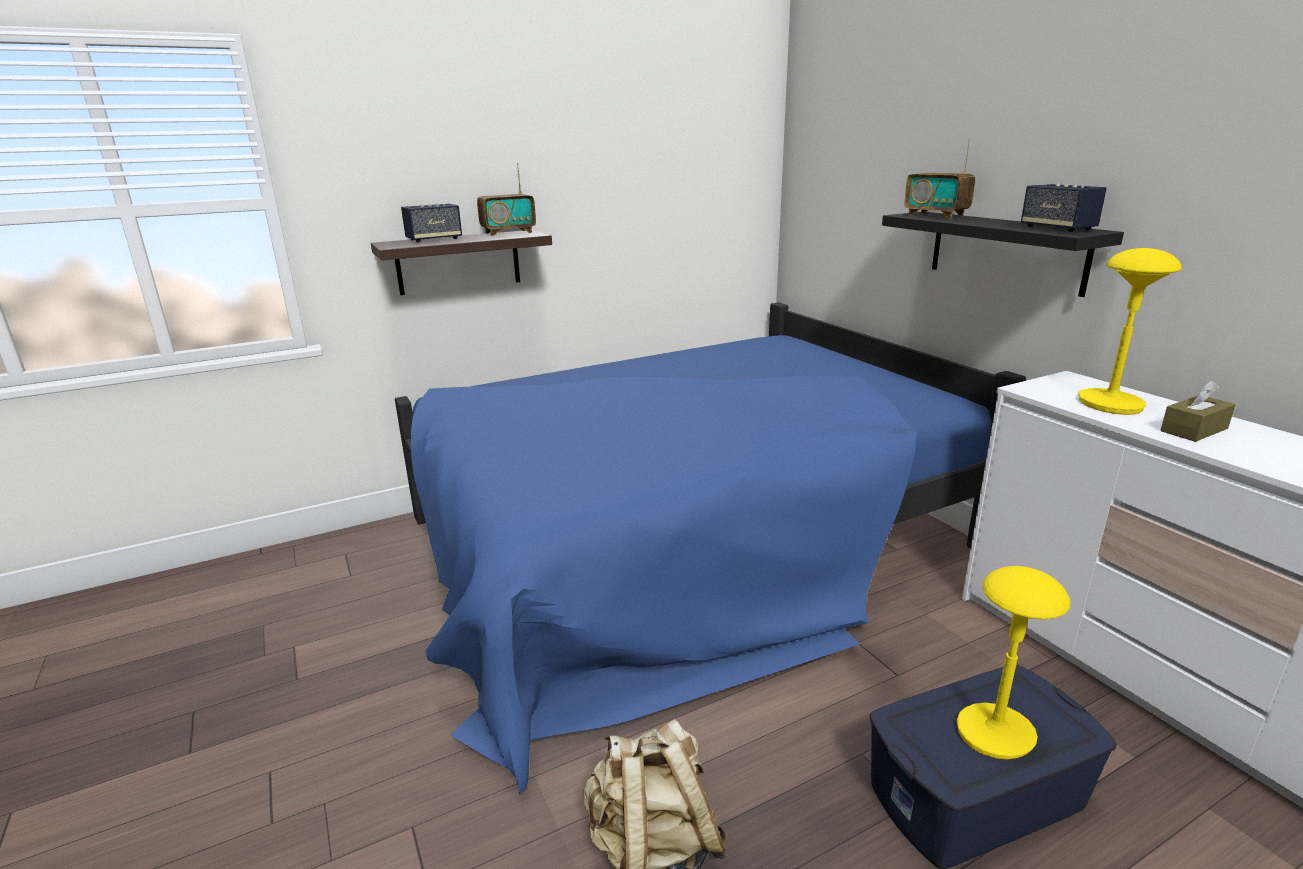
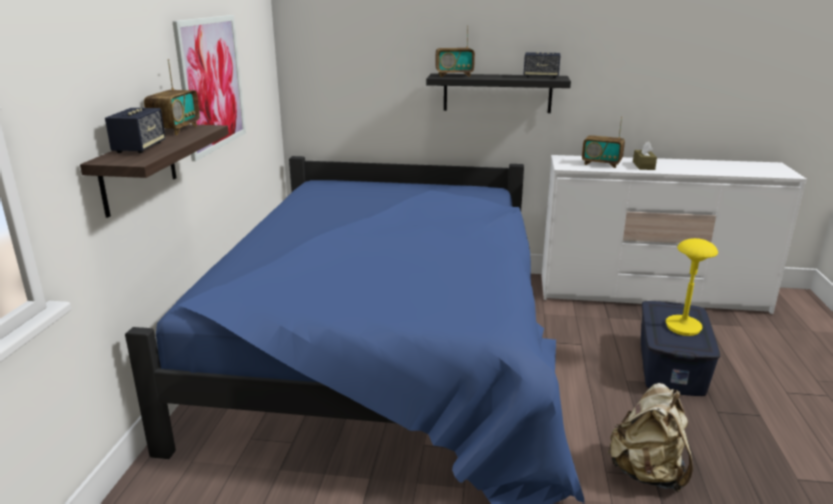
camera: 55 degrees left, 0 degrees up
(612, 197) = (212, 84): none -> picture
(1110, 404) = (601, 164): yellow table lamp -> radio

